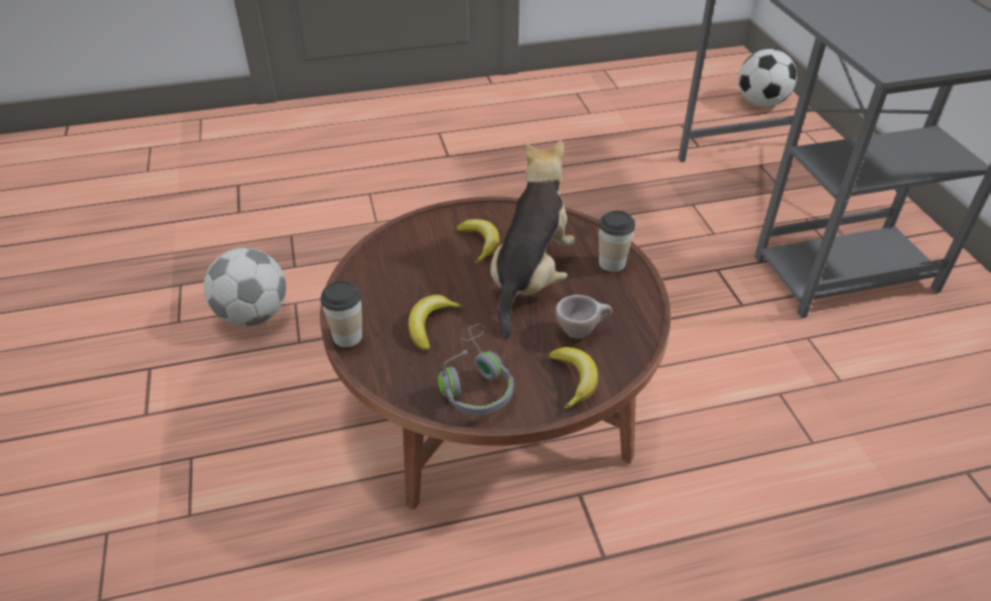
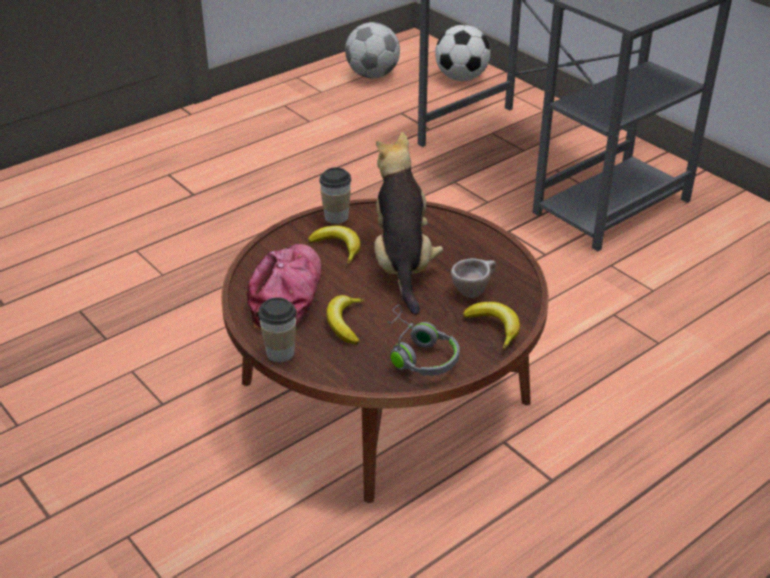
camera: 25 degrees left, 5 degrees down
(252, 315) = (95, 395): football -> football (372, 75)
(397, 277) = (286, 294): none -> cap
(612, 263) = (461, 233): cup -> cup (336, 217)

